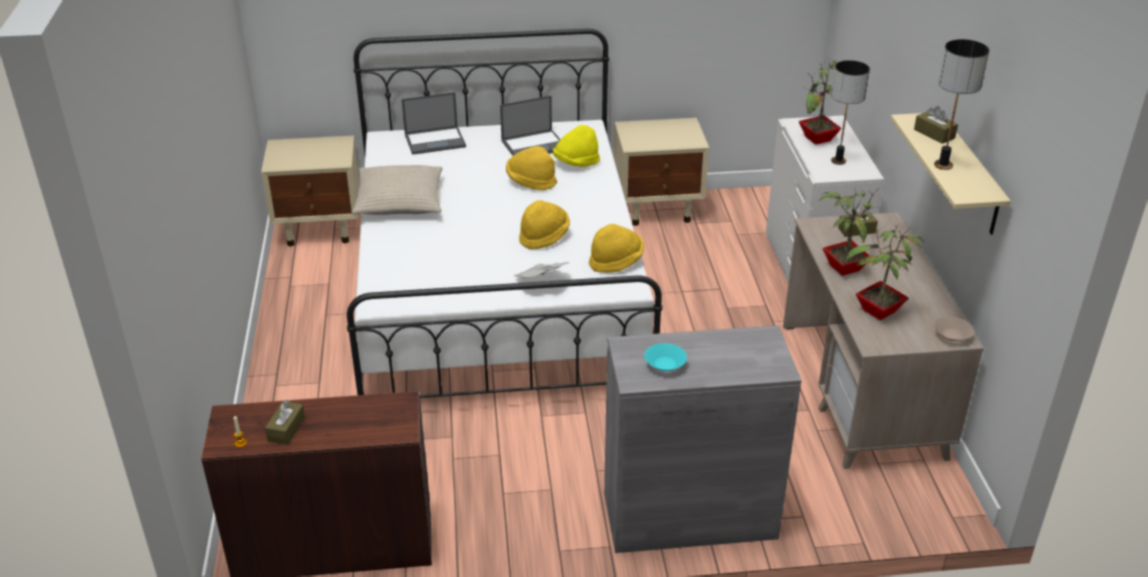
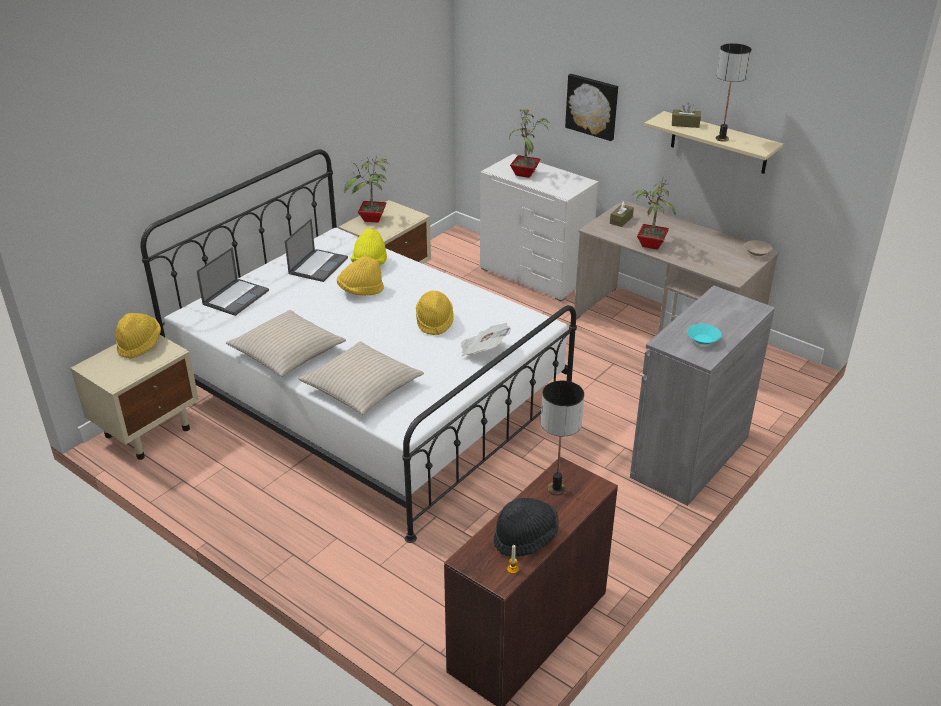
camera: 45 degrees left, 0 degrees up
(286, 429) = (525, 538): brown tissue box -> black hat
(404, 256) = (362, 387): none -> beige pillow
(616, 262) = (506, 313): yellow hat -> yellow hat (139, 345)
(838, 161) = (558, 182): table lamp -> table lamp (556, 490)
(877, 312) = (706, 260): potted plant -> potted plant (372, 219)
(900, 82) = (592, 106): none -> picture

